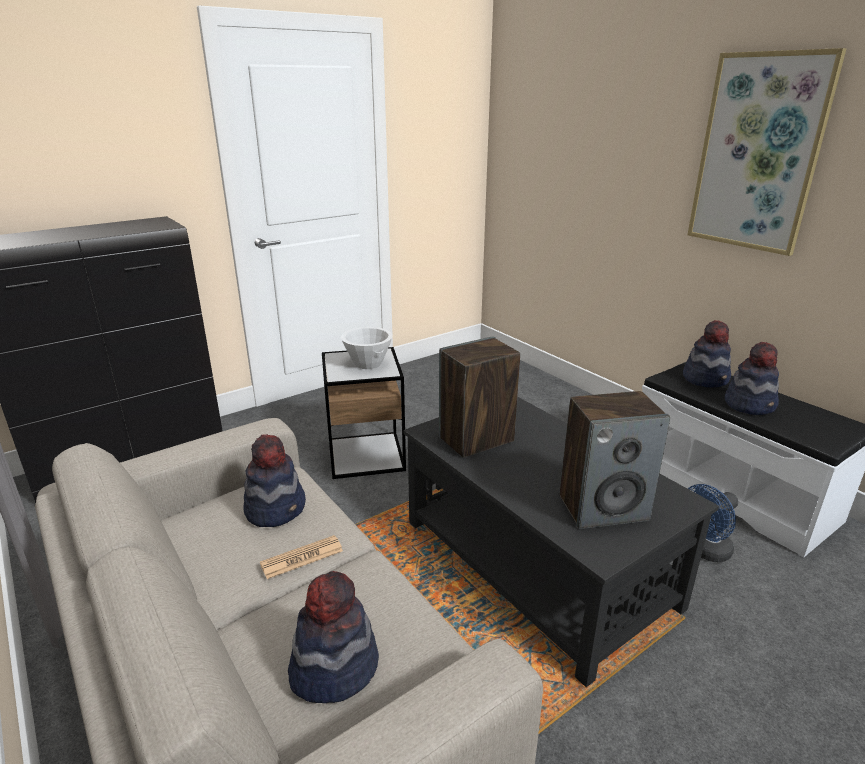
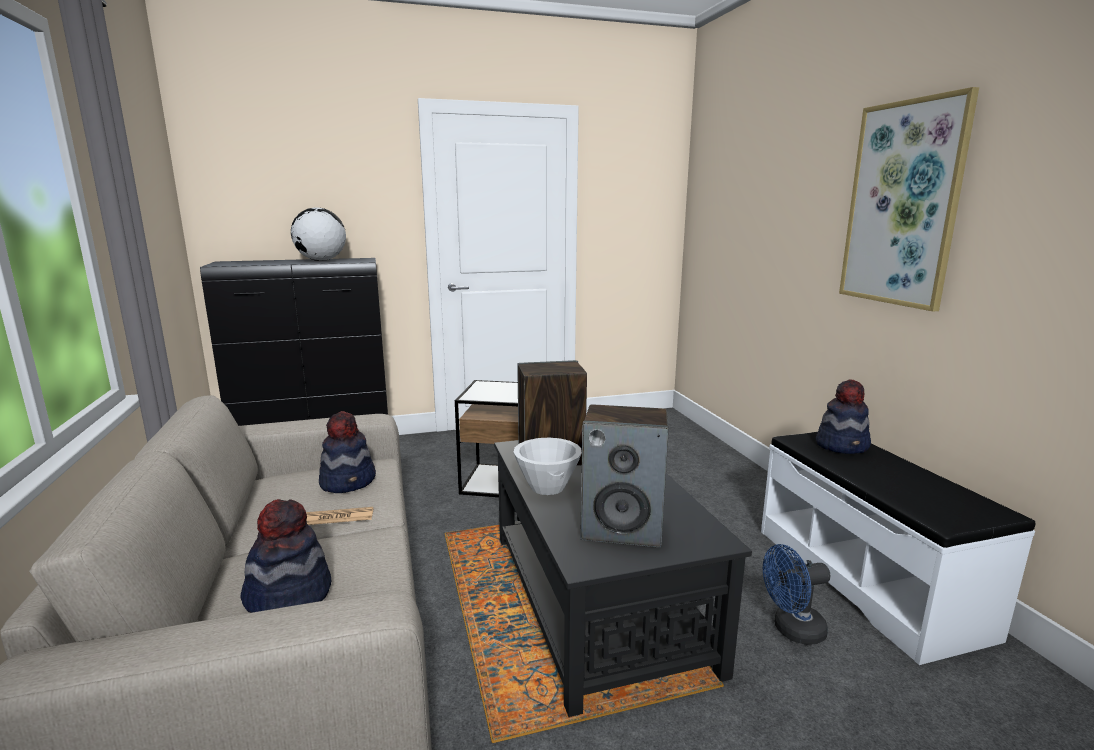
camera: 20 degrees right, 10 degrees down
(107, 229) = (321, 260): none -> globe
(367, 364) = (504, 391): white bowl -> white bowl (547, 487)
(750, 404) = (875, 473): hat -> none

